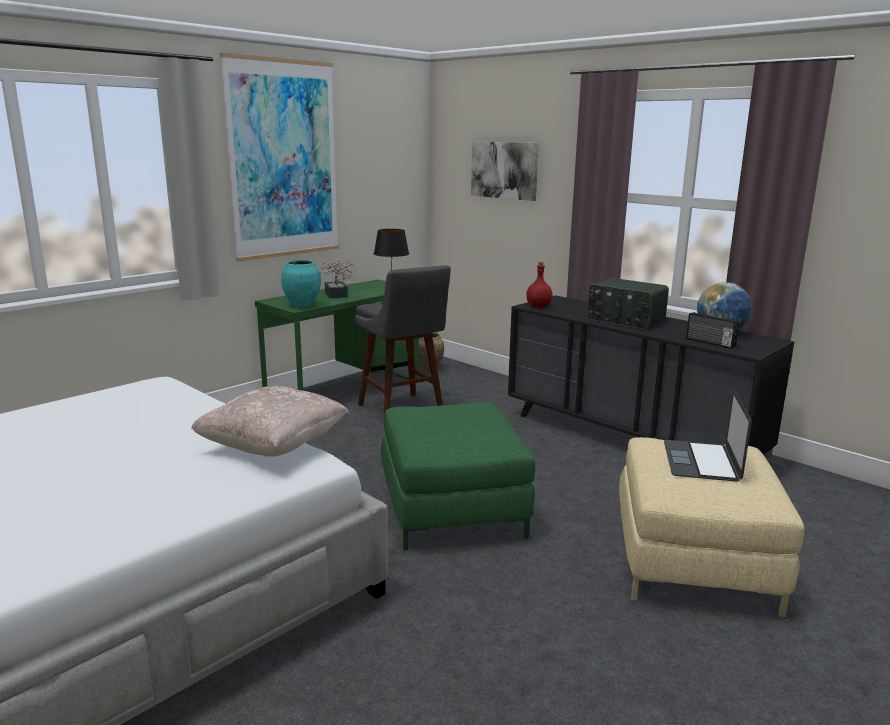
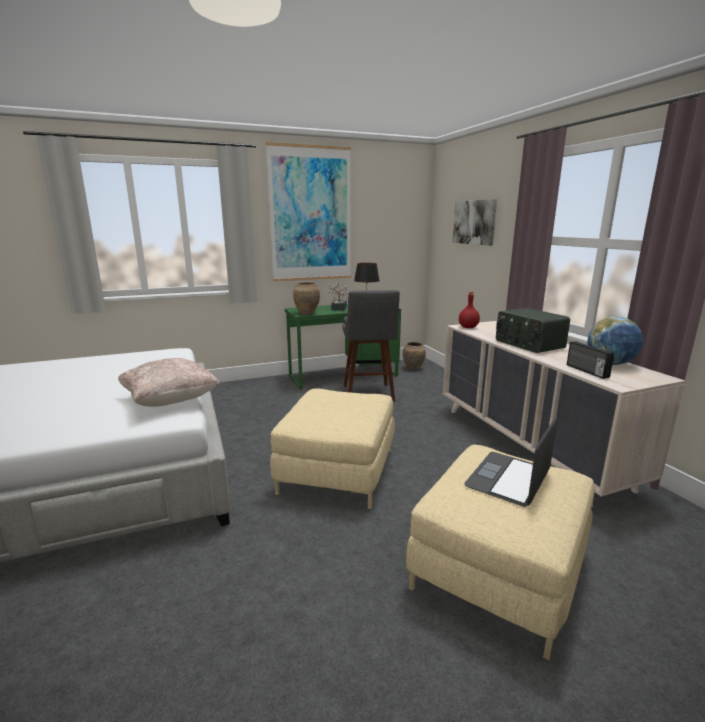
camera: 25 degrees right, 0 degrees up
(301, 306) = (306, 313): turquoise vase -> brown vase
(450, 507) = (337, 470): green ottoman -> beige ottoman
(630, 438) = (529, 445): black dresser -> beige dresser

